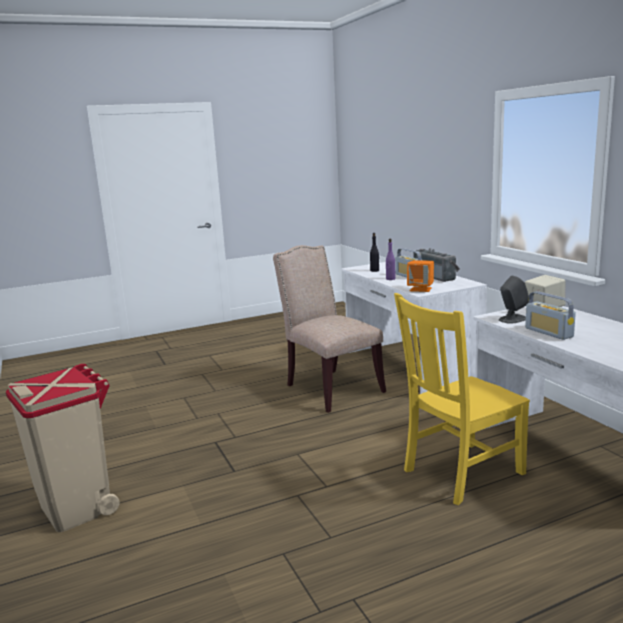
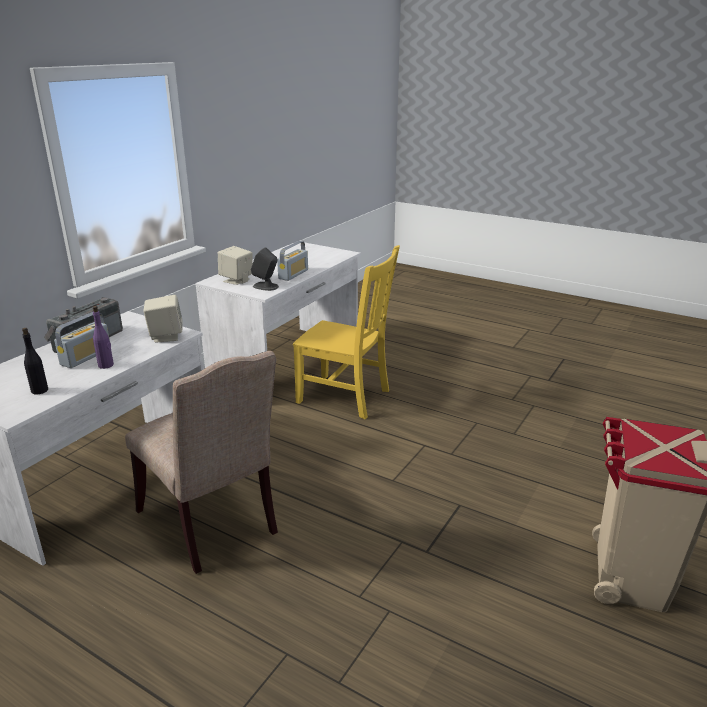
camera: 125 degrees left, 10 degrees up
(330, 388) = (212, 523): beige chair -> beige chair turned 60 degrees counterclockwise
(421, 289) = (166, 336): orange speaker -> beige speaker

